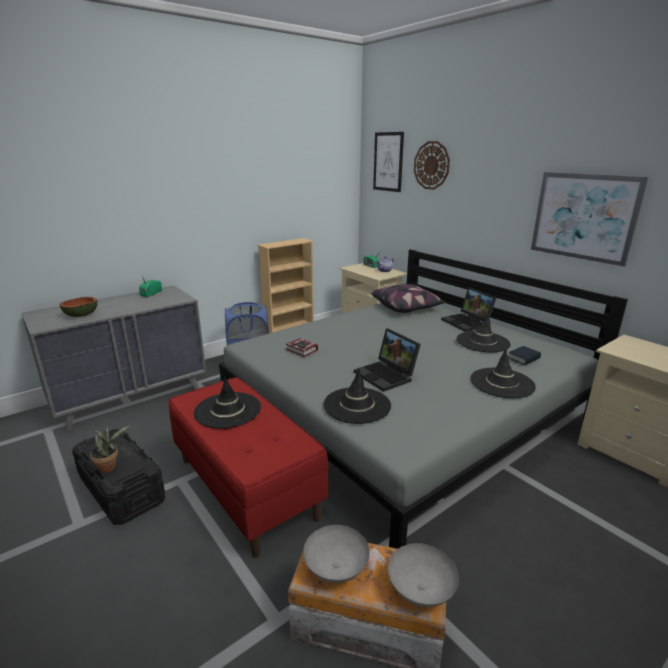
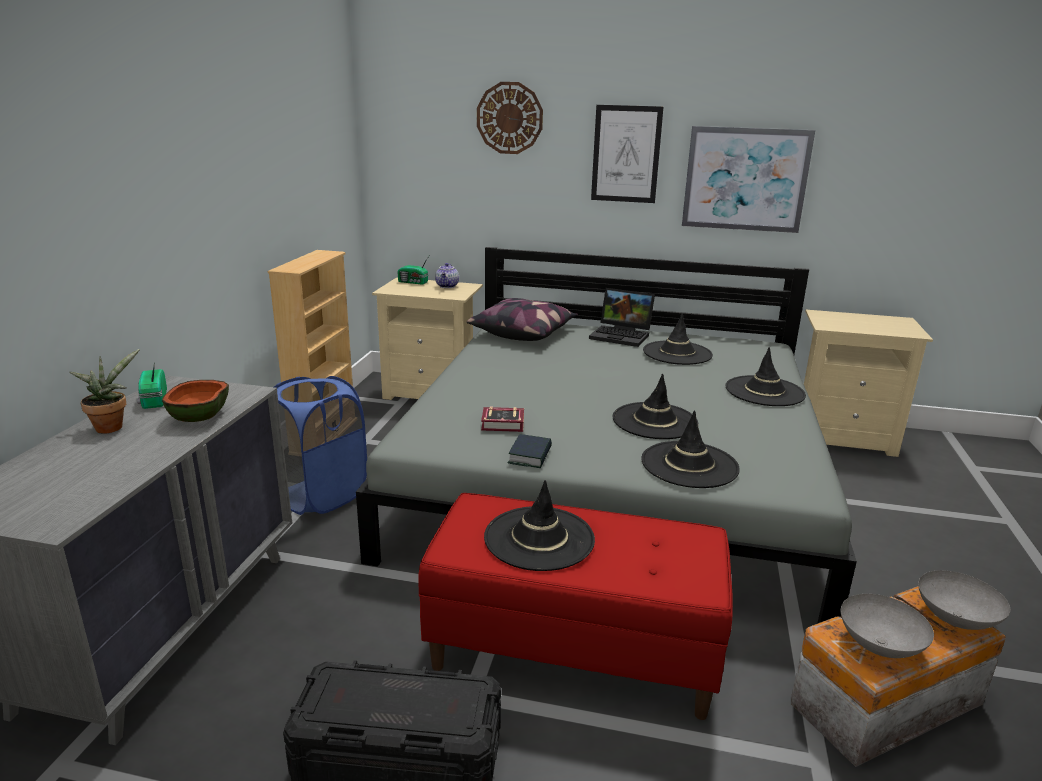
camera: 40 degrees left, 0 degrees up
(81, 315) = (94, 476): bowl -> bowl (200, 417)
(110, 466) = (421, 717): potted plant -> potted plant (111, 426)
(387, 376) = (654, 421): laptop -> black hat
(388, 162) = (421, 112): picture -> picture (626, 154)
(523, 358) = (740, 360): book -> book (530, 456)

